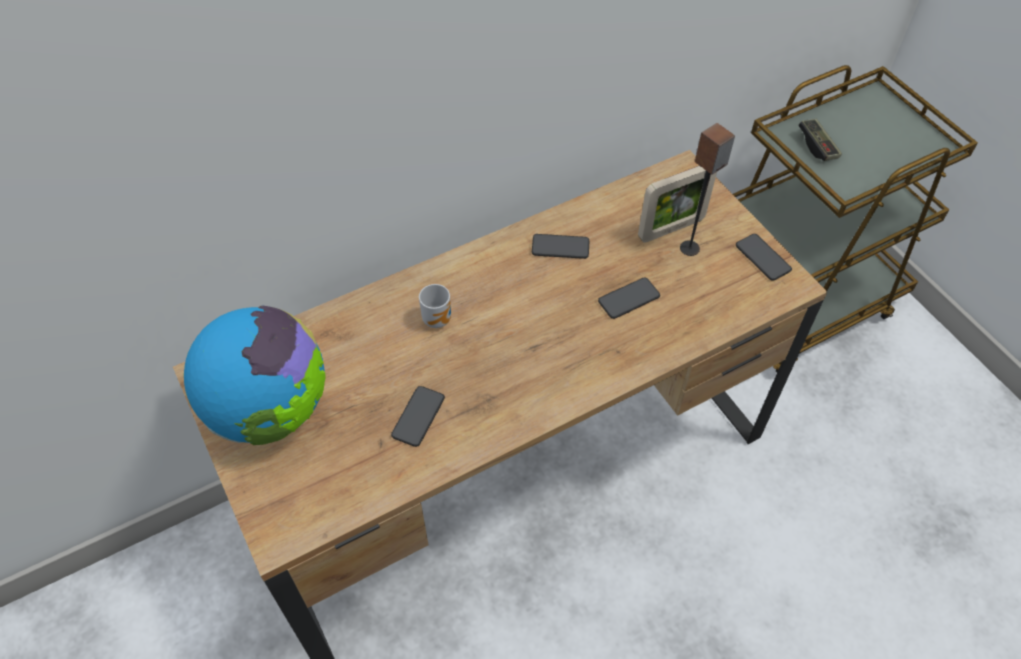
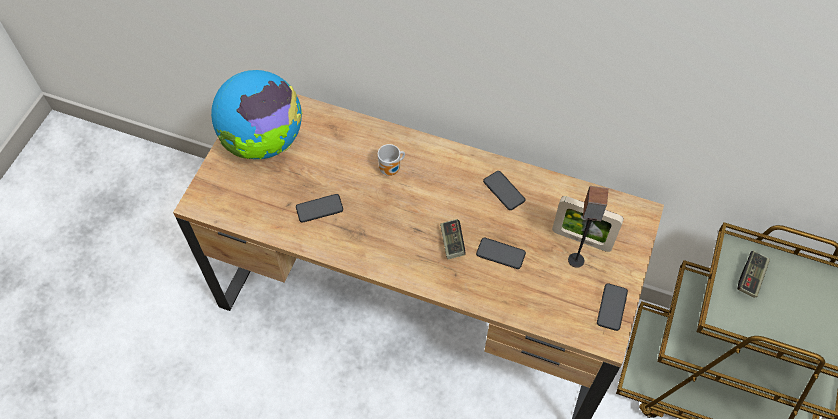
camera: 50 degrees right, 5 degrees up
(578, 328) = (452, 242): none -> game controller

